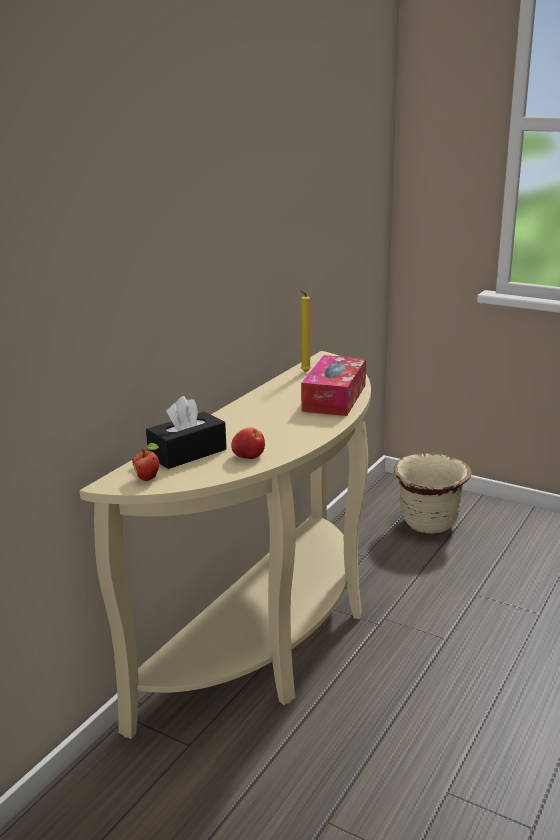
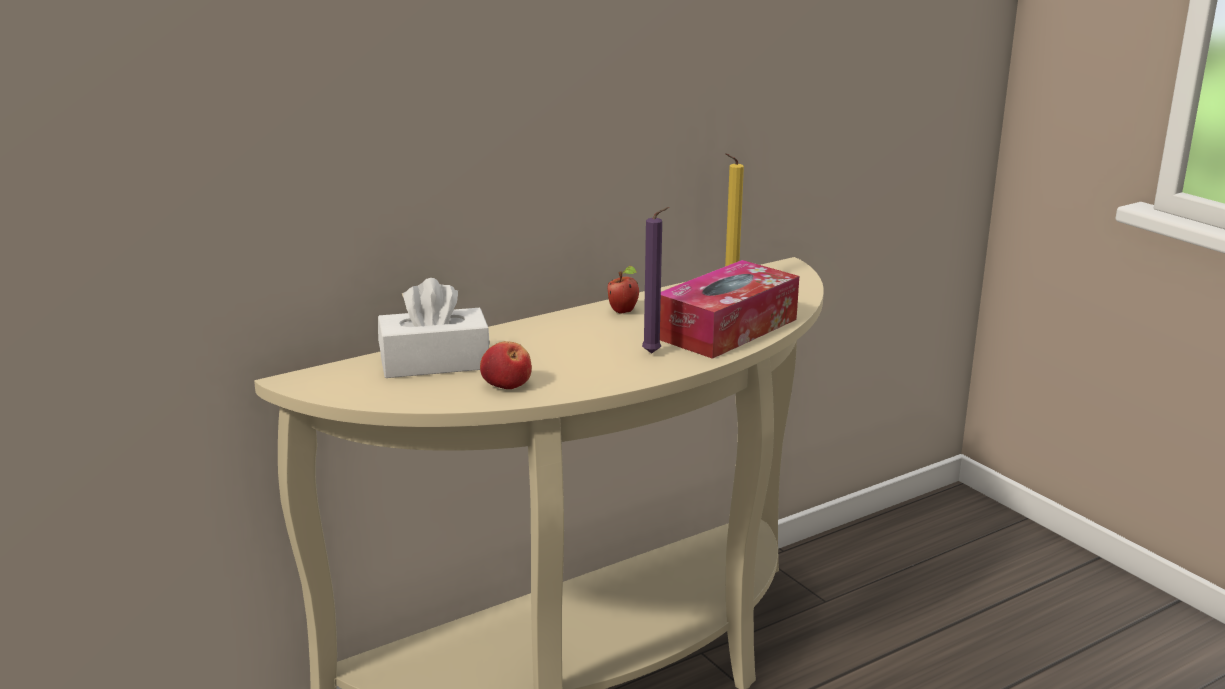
camera: 25 degrees right, 0 degrees up
(148, 478) = (348, 384): apple -> apple (623, 311)
(187, 453) = (434, 363): black tissue box -> white tissue box
(312, 420) = (654, 354): none -> purple candle
(429, 524) = (969, 580): beige planter -> none

